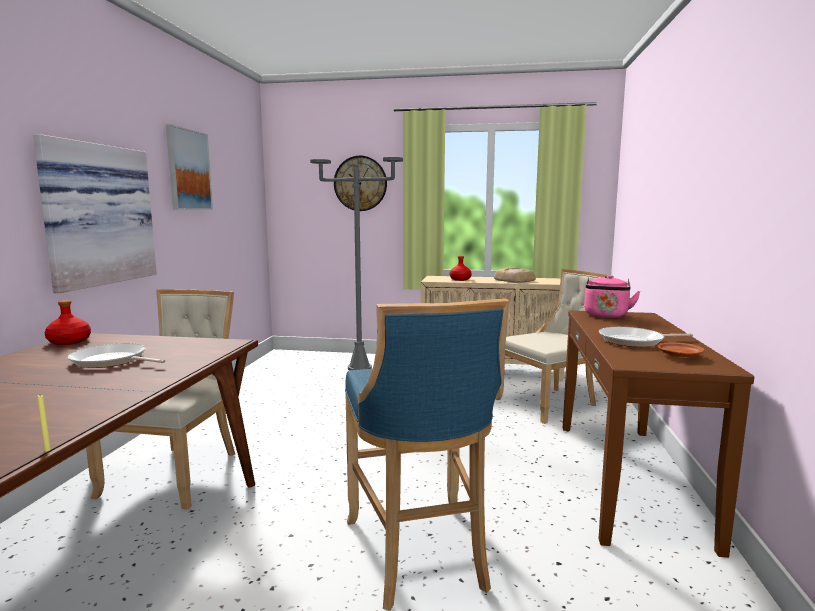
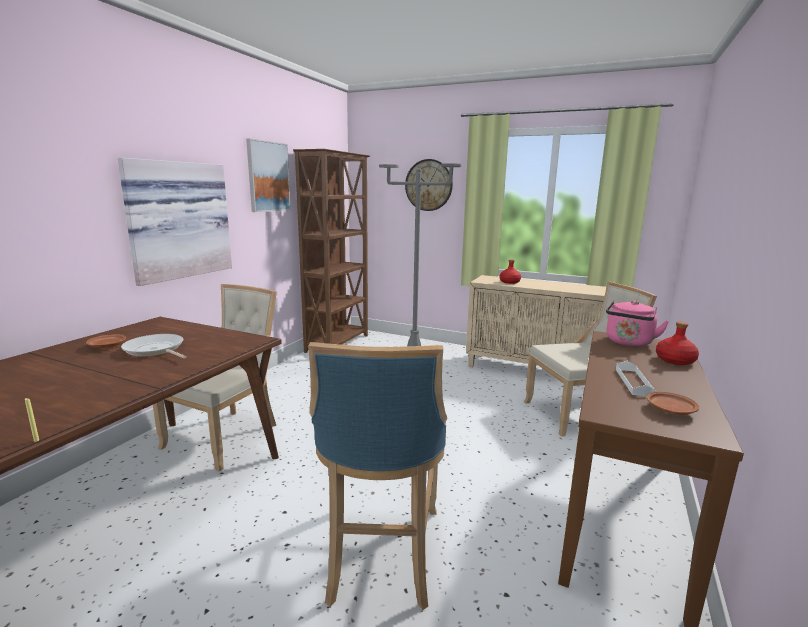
camera: 15 degrees right, 5 degrees up
(40, 363) = (107, 346): none -> brown plate
(70, 341) = (144, 325): red bottle -> red bottle (675, 360)
(267, 366) = (338, 343): none -> brown bookcase
(514, 280) = (563, 287): bread -> none
(634, 341) = (633, 382): frying pan -> white tray

